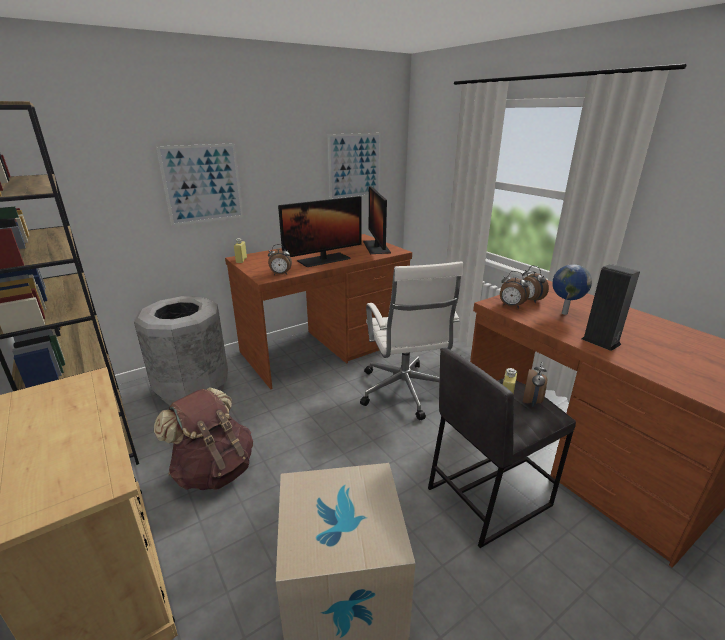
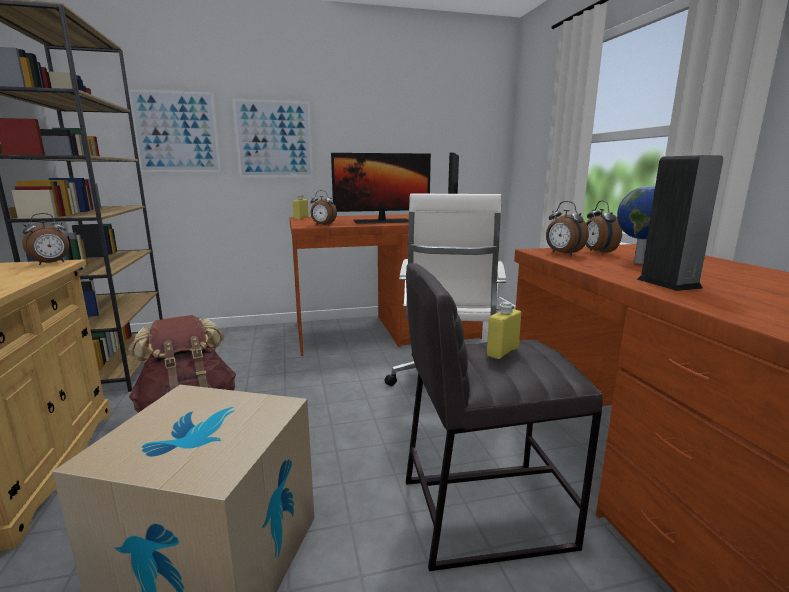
camera: 20 degrees right, 10 degrees down
(192, 389) = (230, 344): grey trash can -> none
(355, 166) = (444, 136): picture -> picture (176, 132)
(532, 401) = (540, 359): alarm clock -> alarm clock (51, 263)

